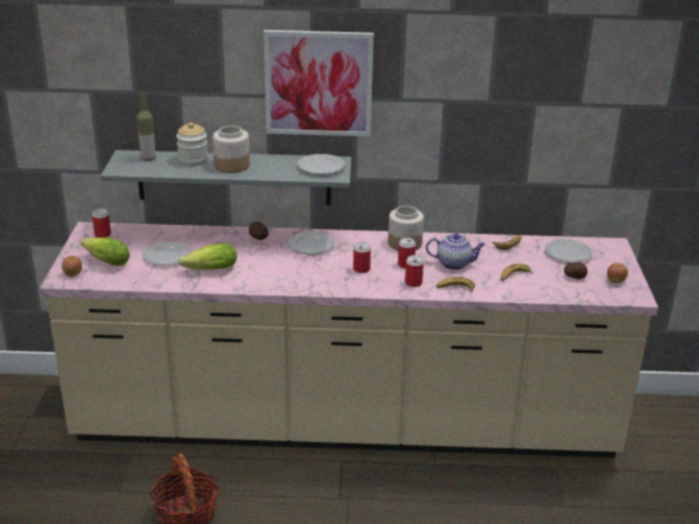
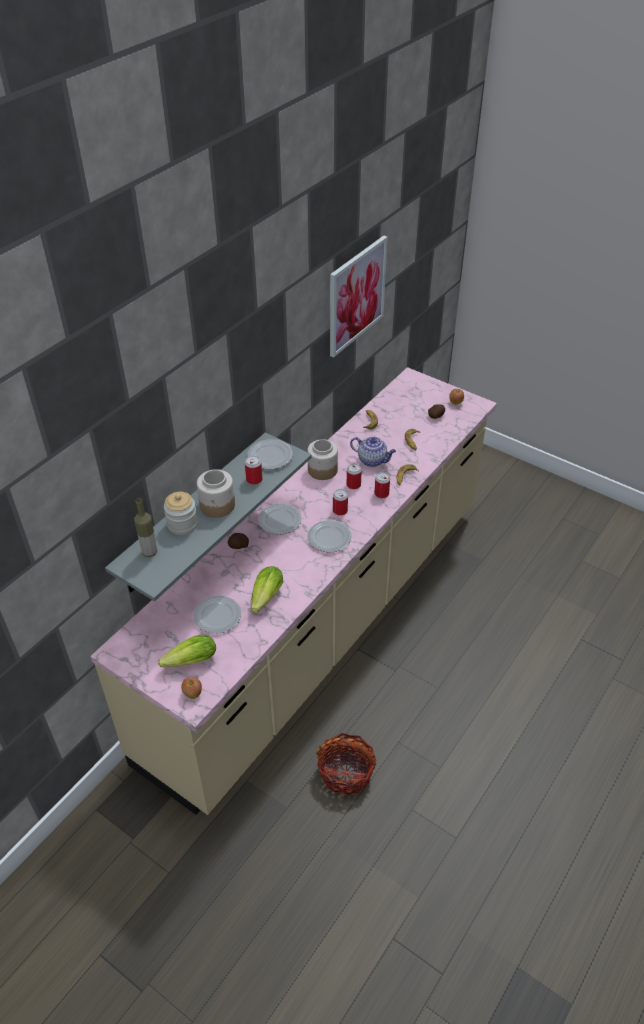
camera: 55 degrees left, 15 degrees up
(102, 235) = (136, 646): can -> can (254, 479)
(318, 83) = (240, 390): picture -> picture (356, 296)
(454, 264) = (373, 460): teapot -> teapot turned 75 degrees clockwise
(568, 254) = (405, 402): plate -> plate (330, 538)

